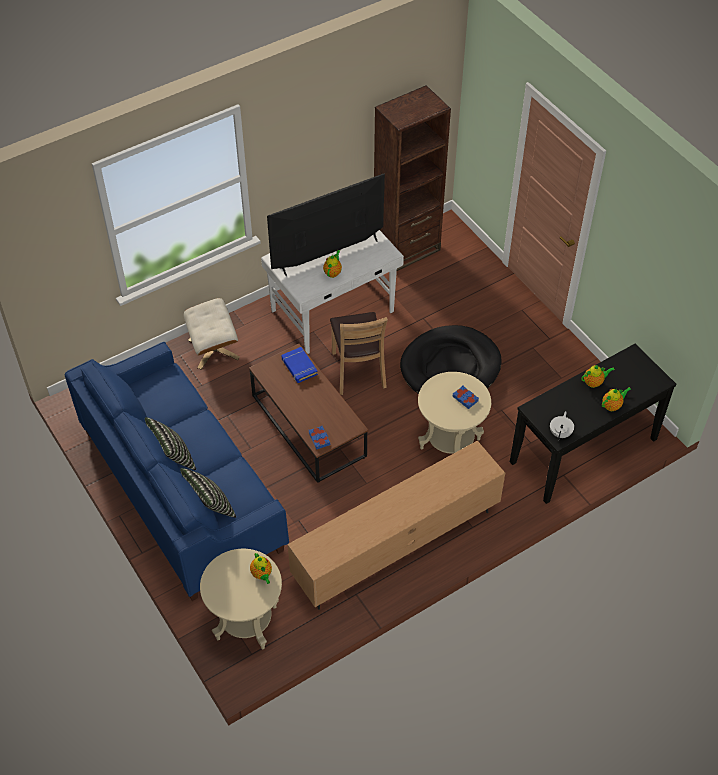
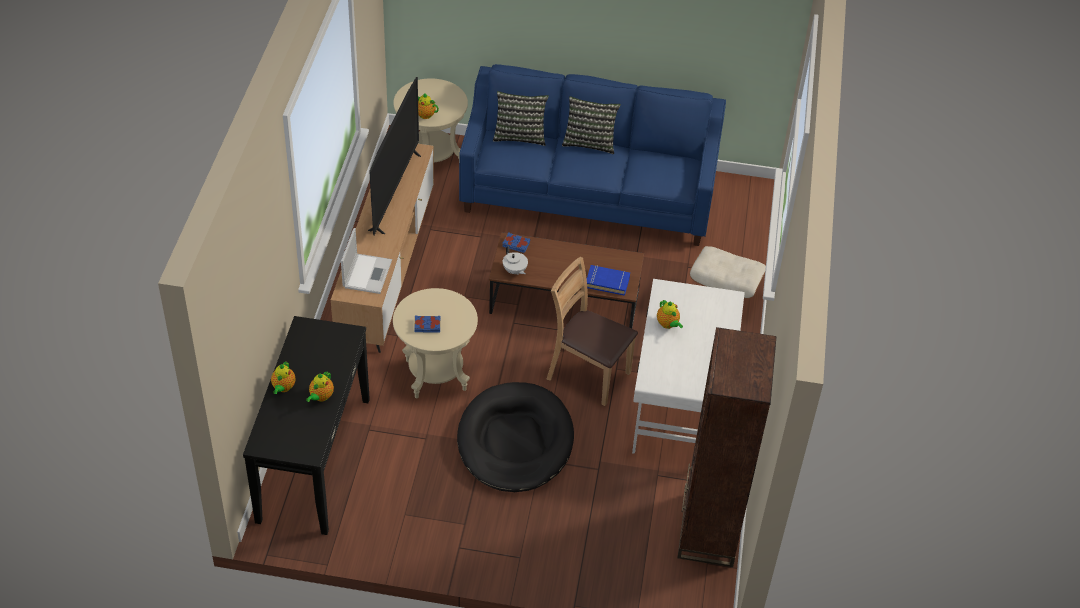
camera: 130 degrees right, 5 degrees down
(329, 253) = (696, 338): television -> television (395, 192)
(459, 472) = (367, 273): none -> laptop
(560, 433) = (306, 331): white teapot -> white teapot (514, 271)

